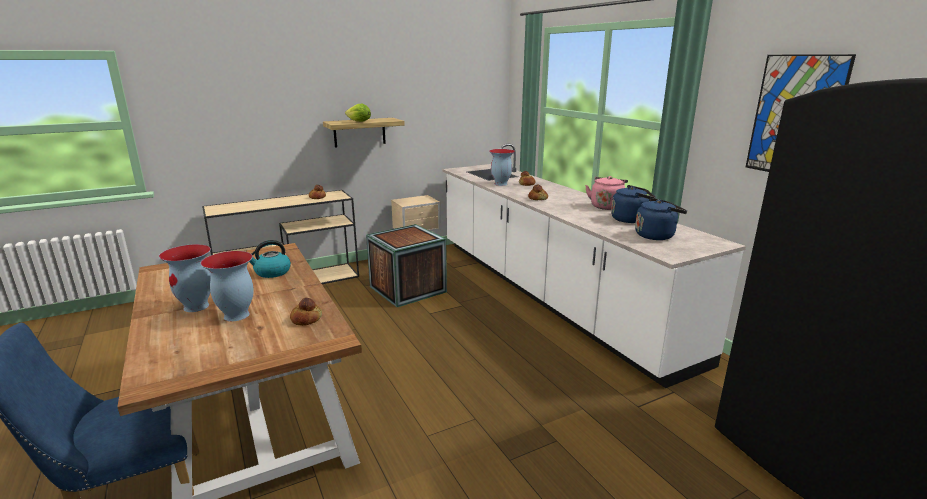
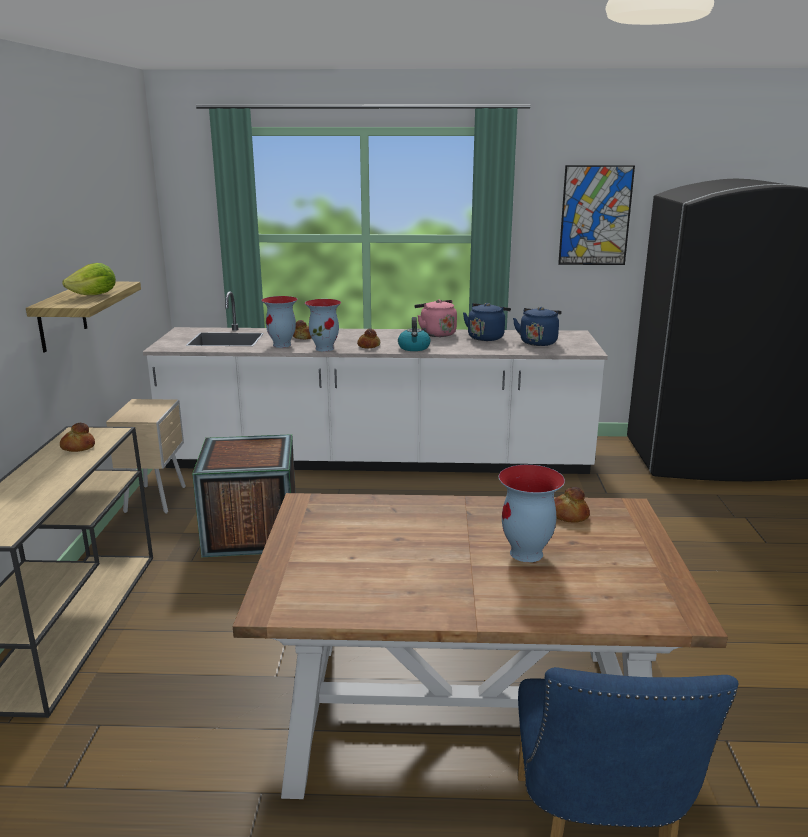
camera: 60 degrees left, 0 degrees up
(197, 306) = (474, 578): vase -> vase (325, 348)
(272, 272) = (396, 519): kettle -> kettle (414, 348)

